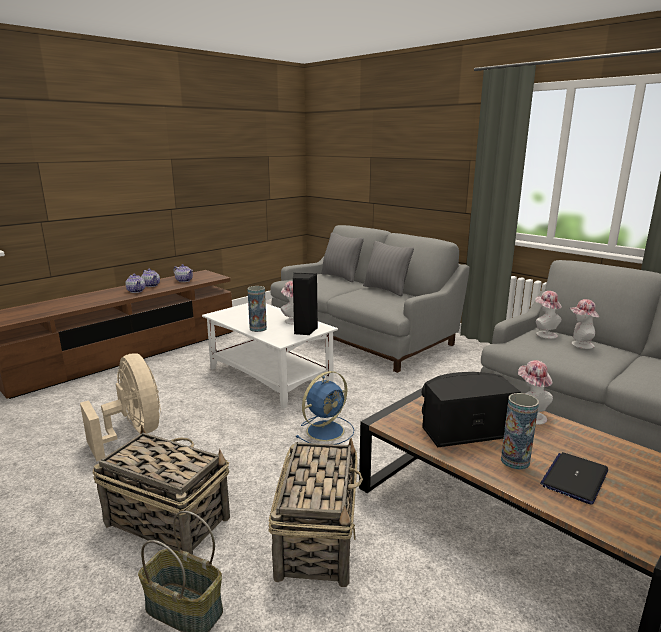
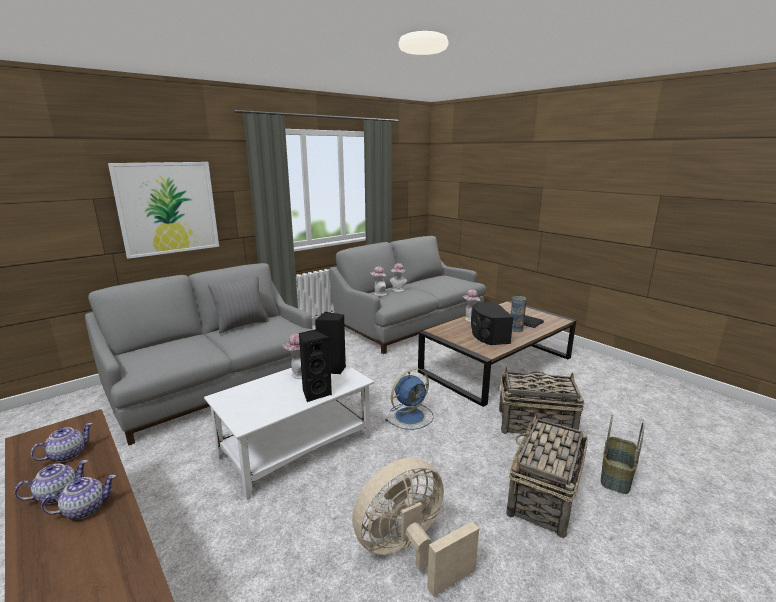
camera: 85 degrees left, 0 degrees up
(258, 328) = (315, 393): vase -> black speaker
(326, 430) = (411, 415): blue fan -> blue fan turned 90 degrees clockwise
(340, 277) = (164, 342): grey pillow -> none
(411, 171) = (168, 208): none -> picture

